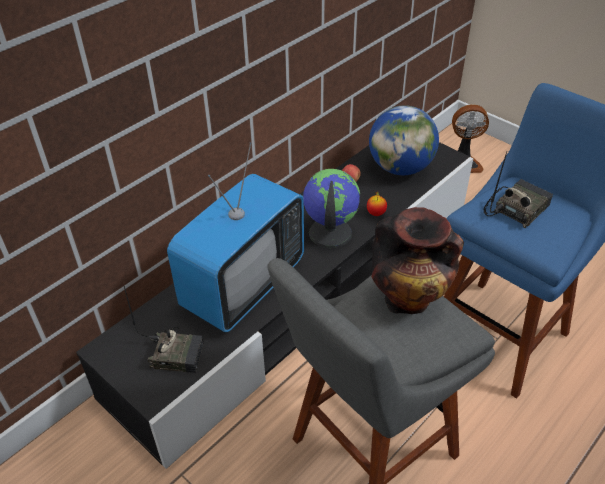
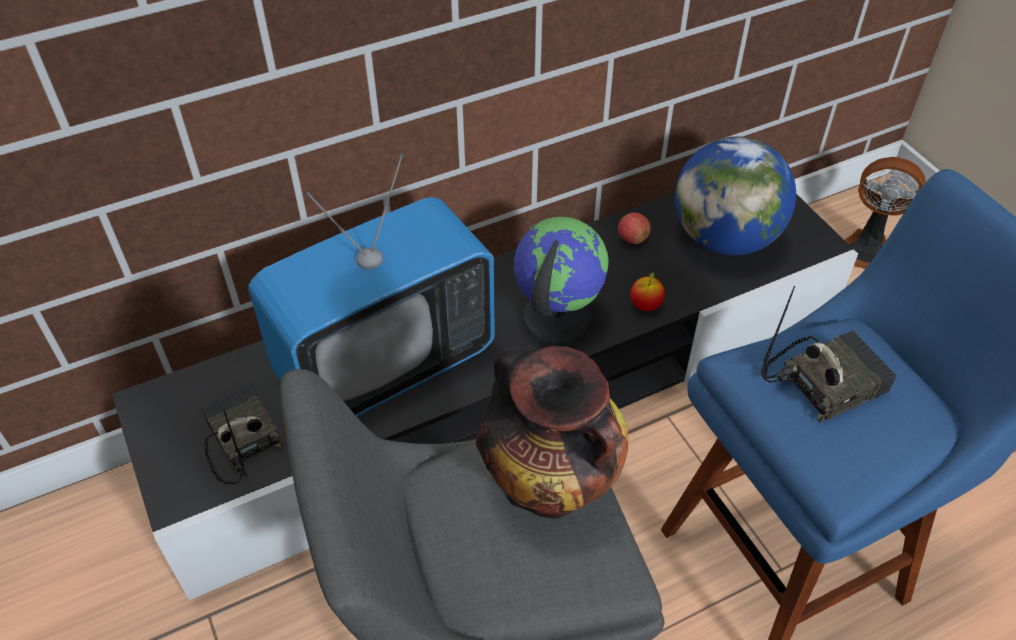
camera: 20 degrees right, 5 degrees up
(176, 353) = (240, 440): radio -> radio turned 150 degrees counterclockwise

